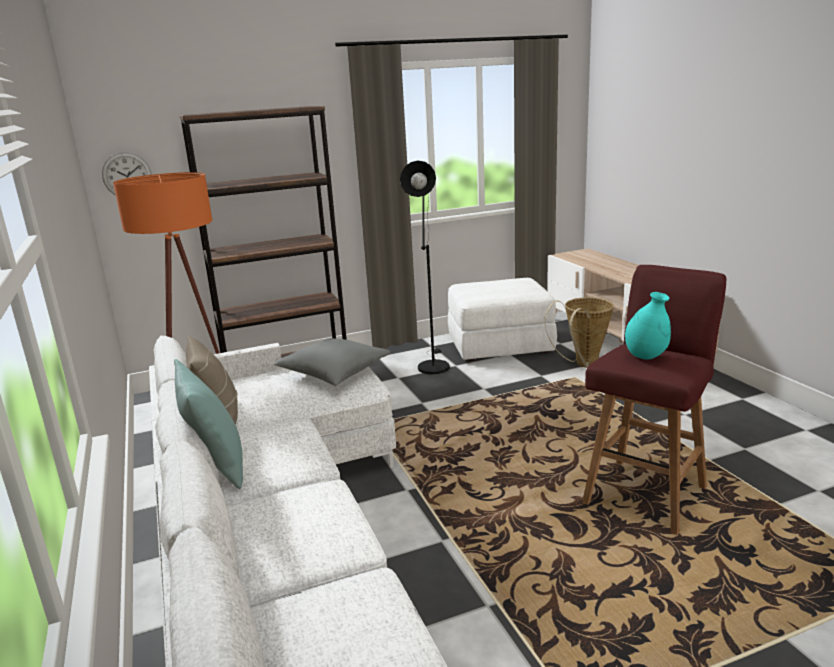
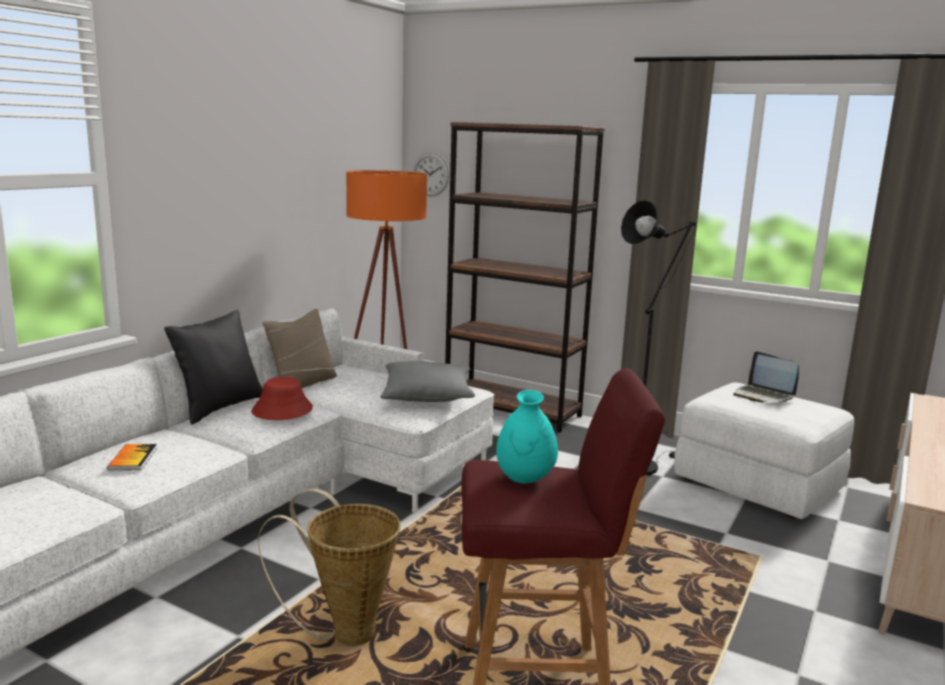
camera: 50 degrees right, 5 degrees down
(217, 466) = (219, 407): turquoise pillow -> black pillow
(277, 436) = (282, 410): none -> red hat
(290, 535) = (133, 458): none -> book
(488, 285) = (763, 396): none -> laptop
(582, 365) = (805, 553): basket -> basket (344, 632)

